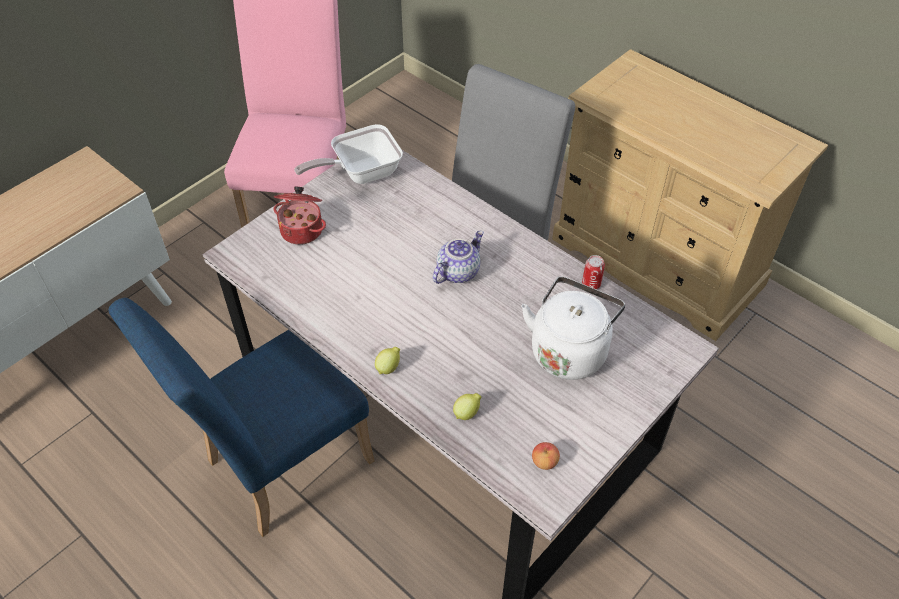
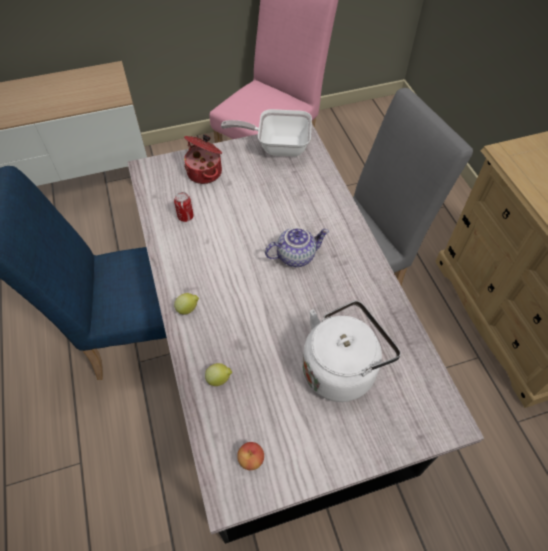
camera: 30 degrees right, 5 degrees up
(591, 284) = (401, 318): can -> can (185, 216)

